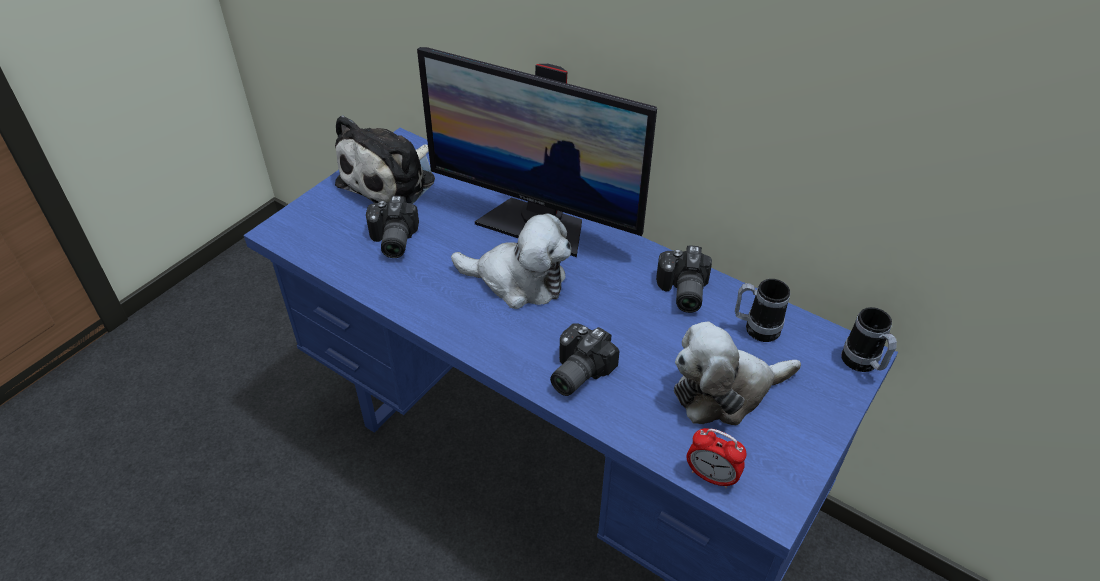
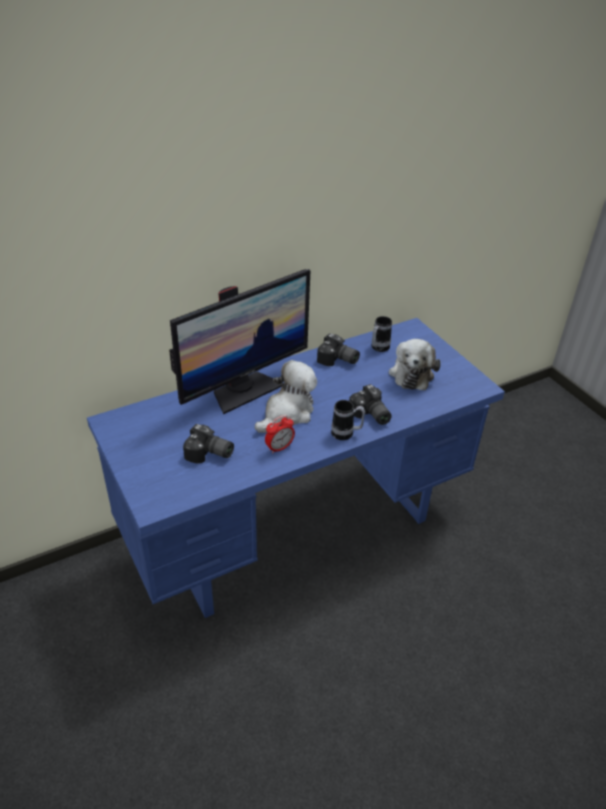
camera: 65 degrees left, 5 degrees down
(391, 180) = (145, 437): plush toy -> none
(711, 476) = (458, 397): alarm clock -> alarm clock (279, 448)
(862, 365) = (419, 329): mug -> mug (346, 434)

